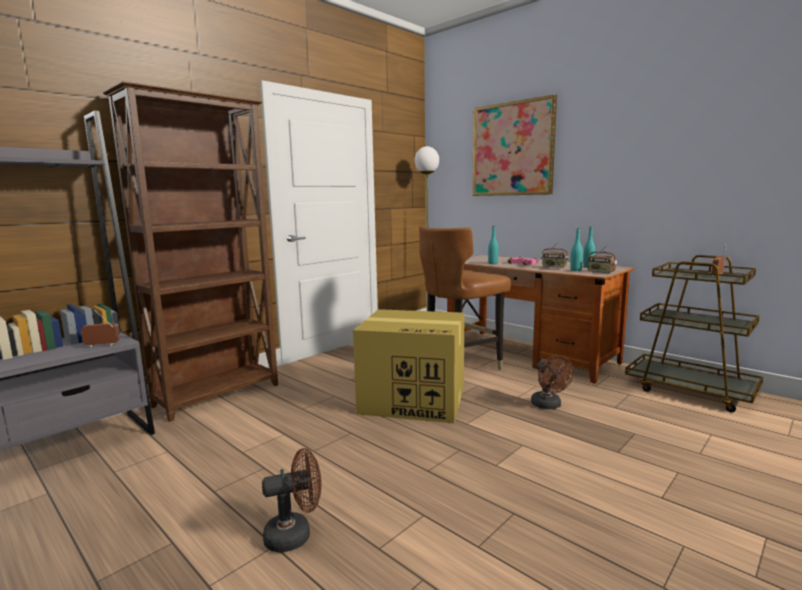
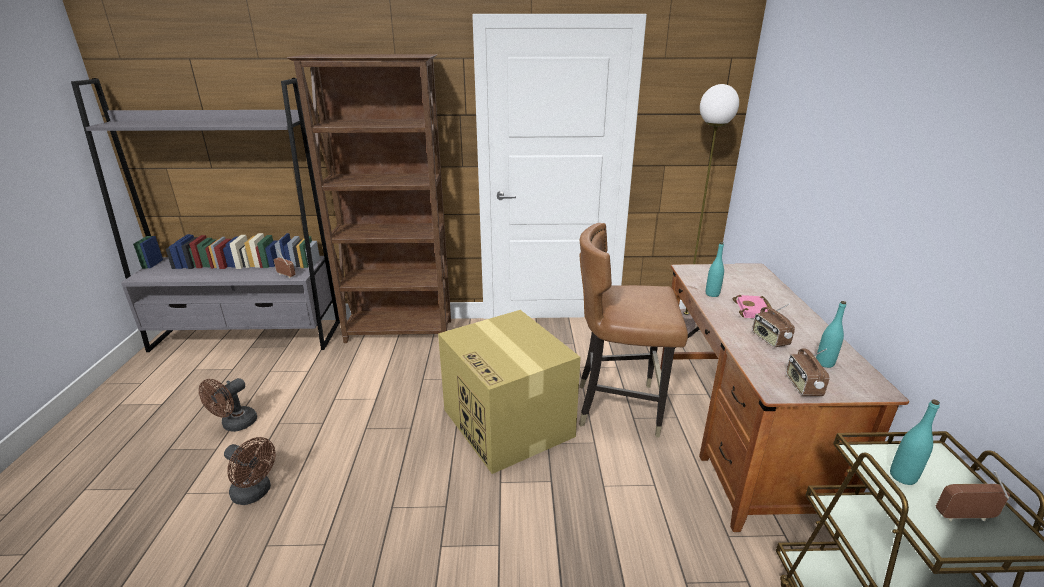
camera: 45 degrees right, 15 degrees up
(512, 149) = (829, 113): picture -> none
(549, 406) = (613, 521): brown fan -> brown fan (235, 425)
(575, 270) = (775, 363): turquoise bottle -> turquoise bottle (902, 477)

